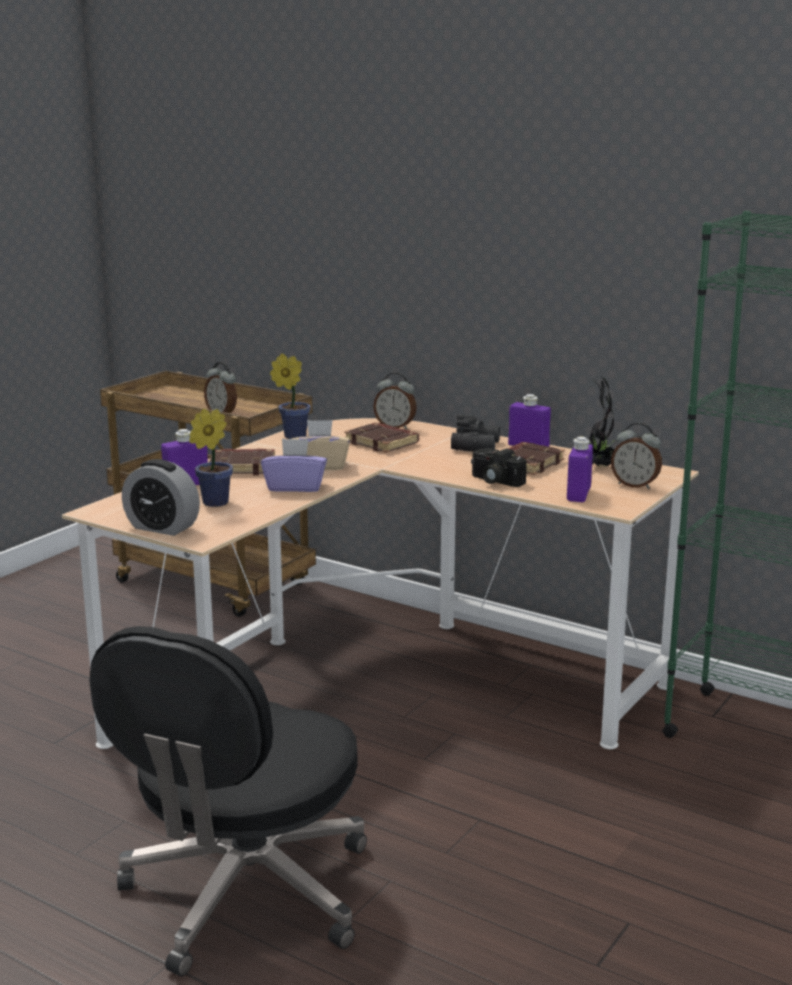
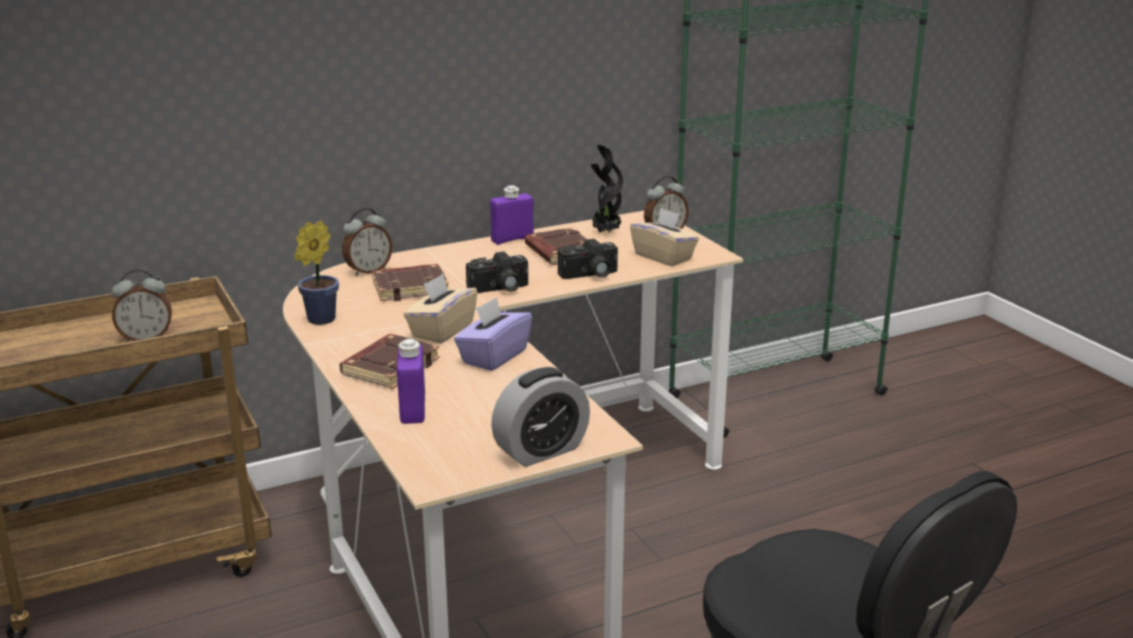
camera: 60 degrees left, 5 degrees up
(212, 503) = (492, 408): potted plant -> none
(420, 463) = (499, 289): none -> camera
(477, 446) = (481, 256): black binoculars -> none
(578, 494) = (663, 257): purple bottle -> beige tissue box

